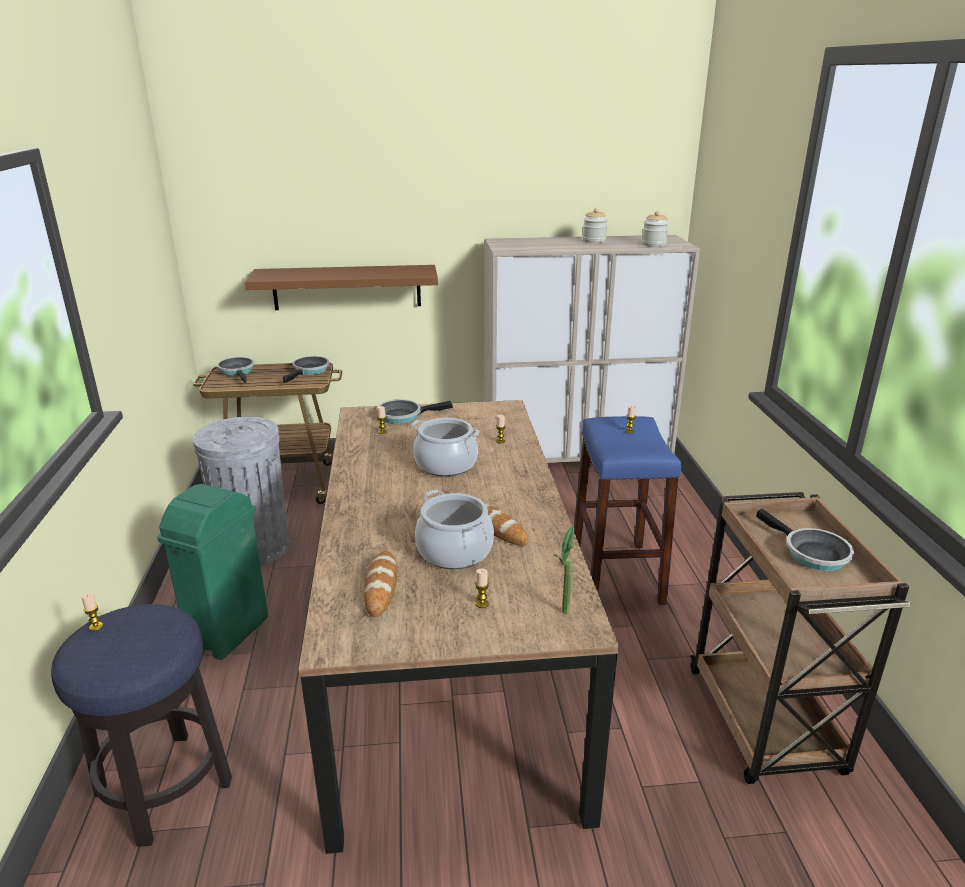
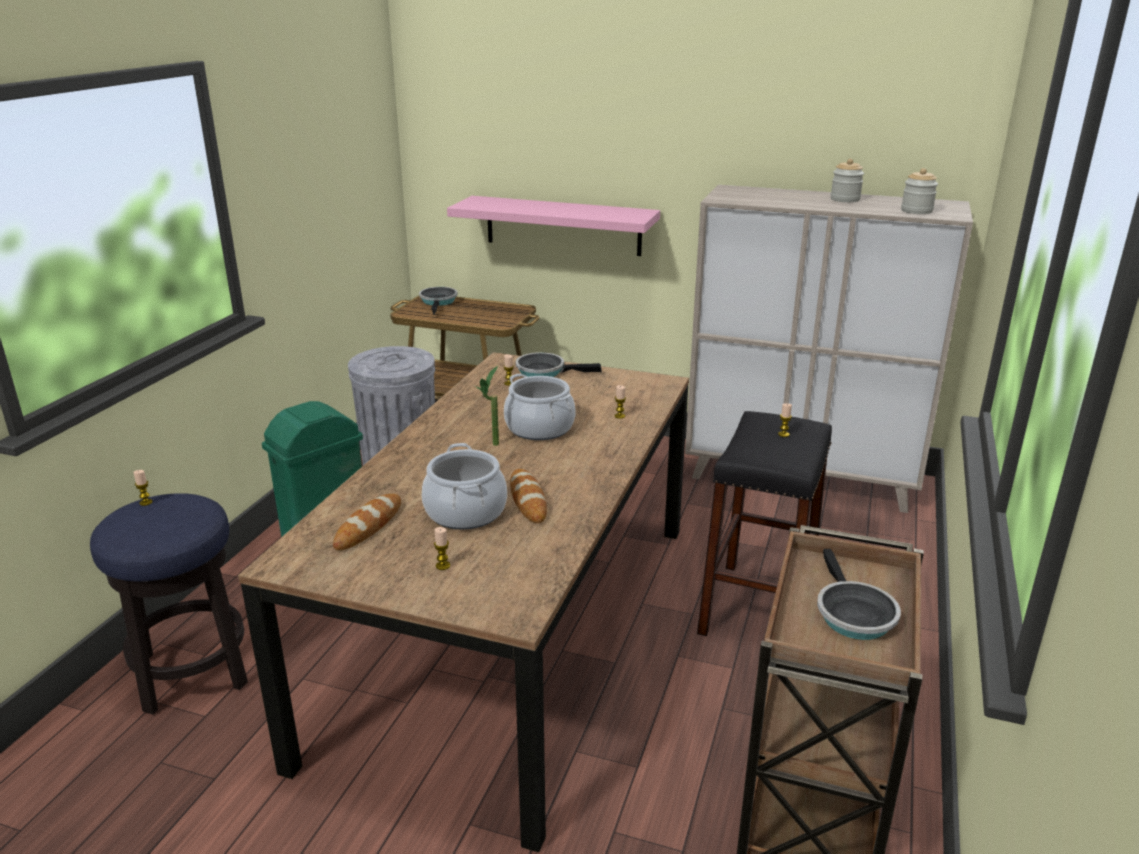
camera: 25 degrees right, 0 degrees up
(309, 371) = (506, 312): frying pan -> none
(347, 287) = (563, 225): brown shelf -> pink shelf
(564, 616) = (509, 600): potted plant -> potted plant (491, 446)
(616, 574) = (757, 608): blue stool -> black stool

